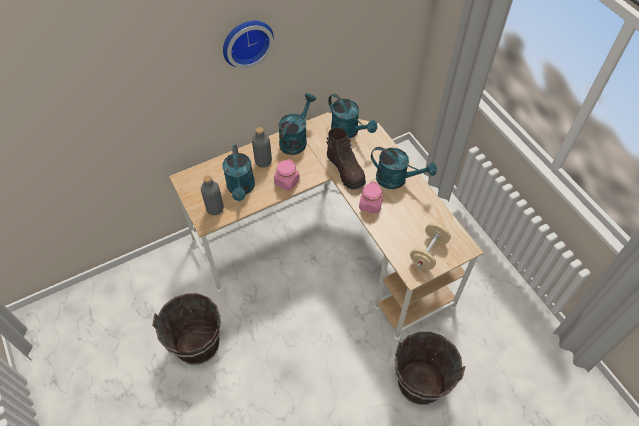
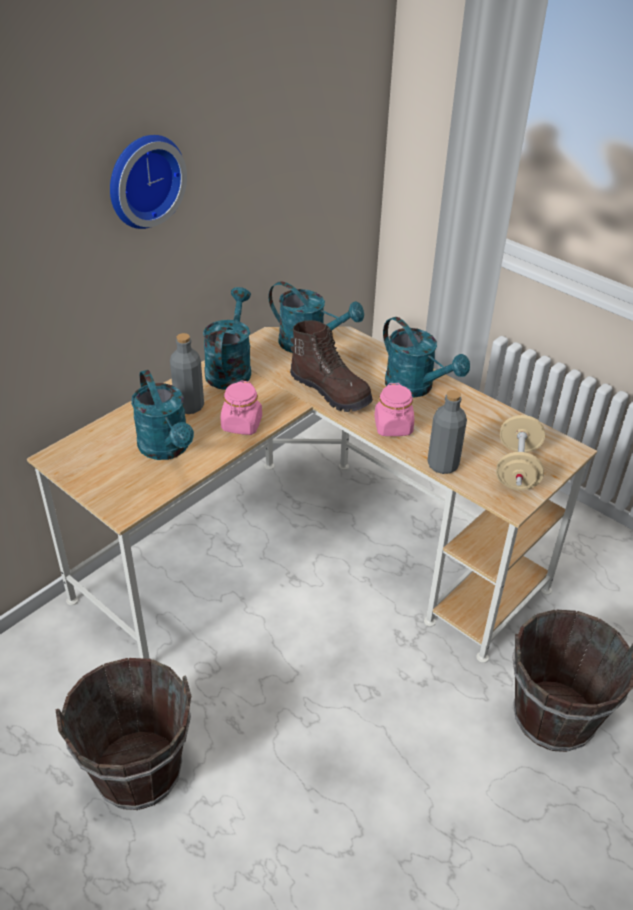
camera: 20 degrees left, 15 degrees down
(215, 209) = (132, 486): grey bottle -> grey bottle (442, 465)
(396, 179) = (416, 388): turquoise watering can -> turquoise watering can turned 45 degrees clockwise

